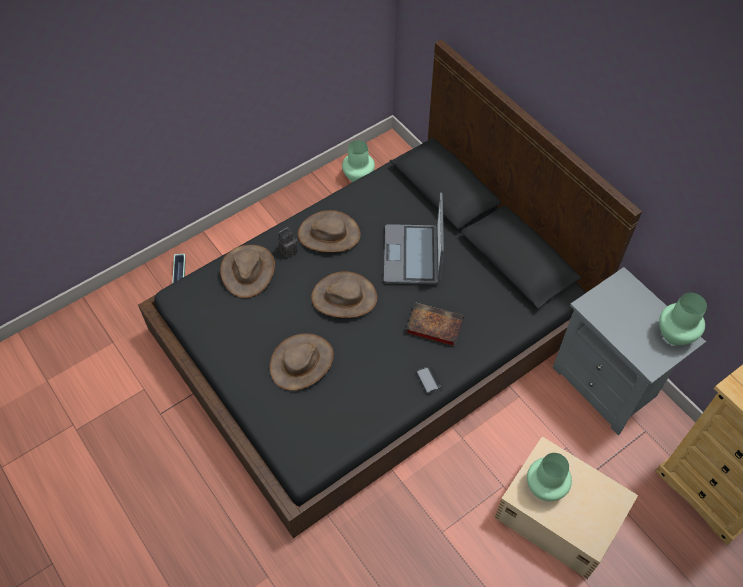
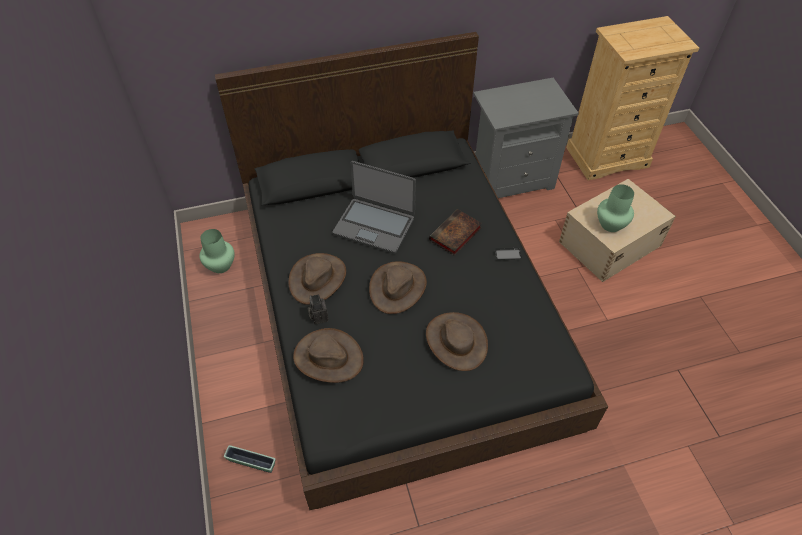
camera: 70 degrees left, 5 degrees down
(676, 334) = (543, 88): green vase -> none

